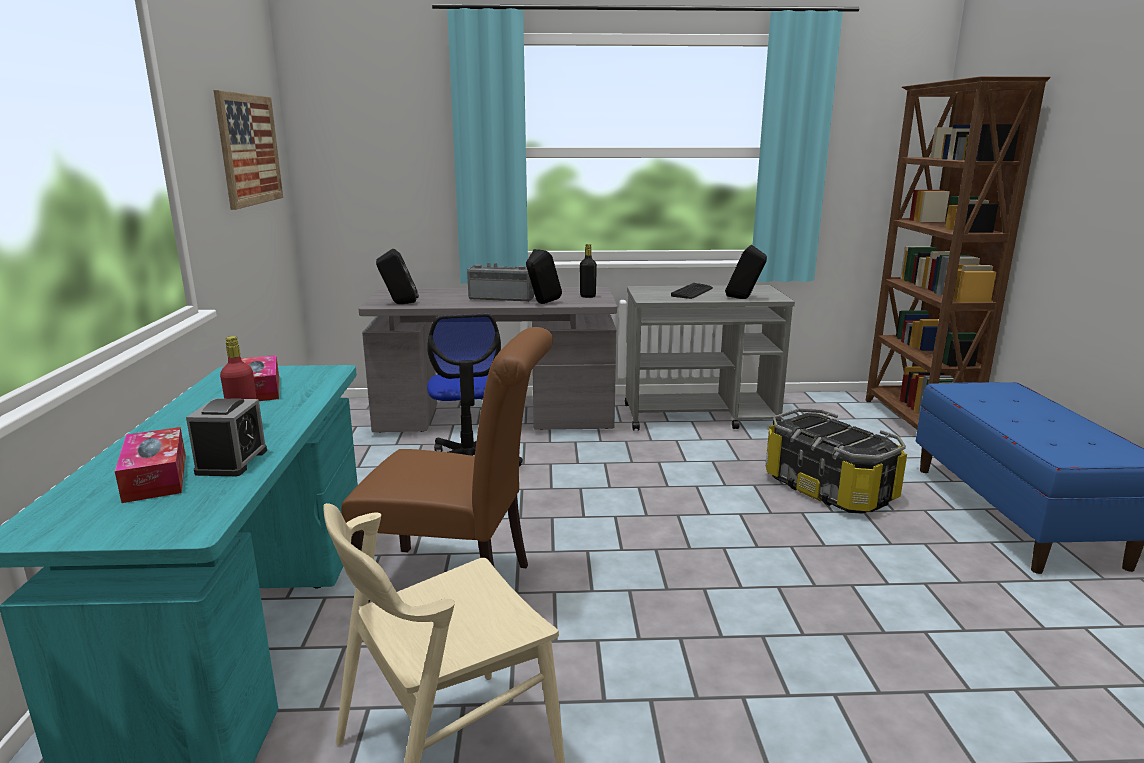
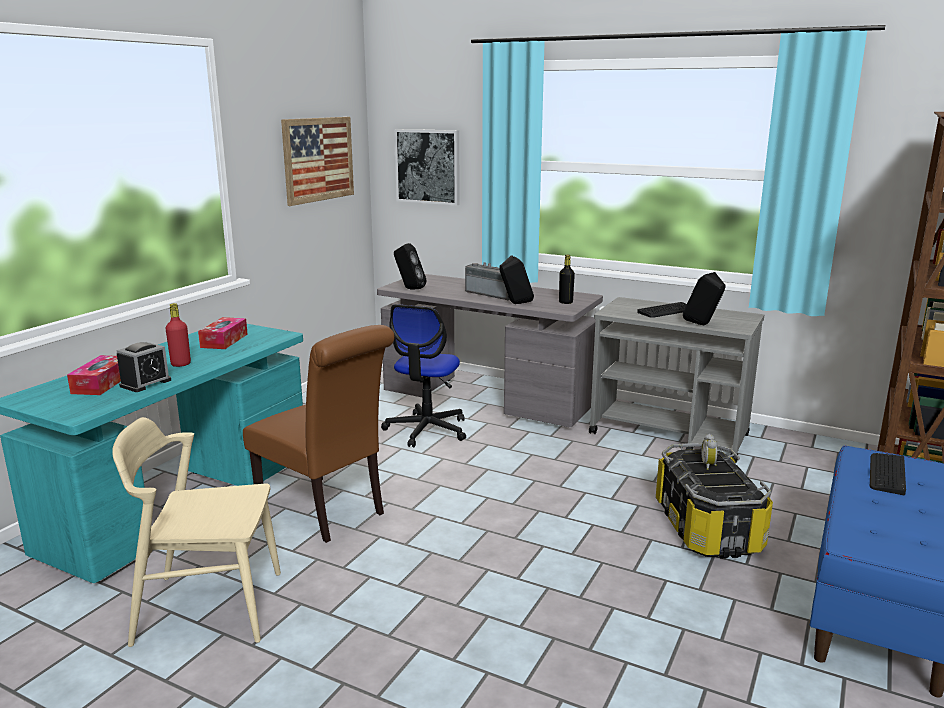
camera: 30 degrees right, 0 degrees up
(374, 160) = (428, 166): none -> picture
(824, 427) = (709, 465): none -> alarm clock
(990, 398) = (887, 474): none -> keyboard

